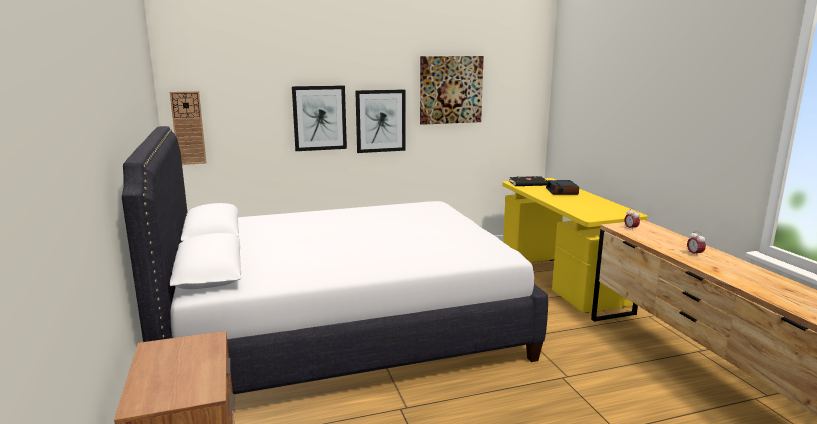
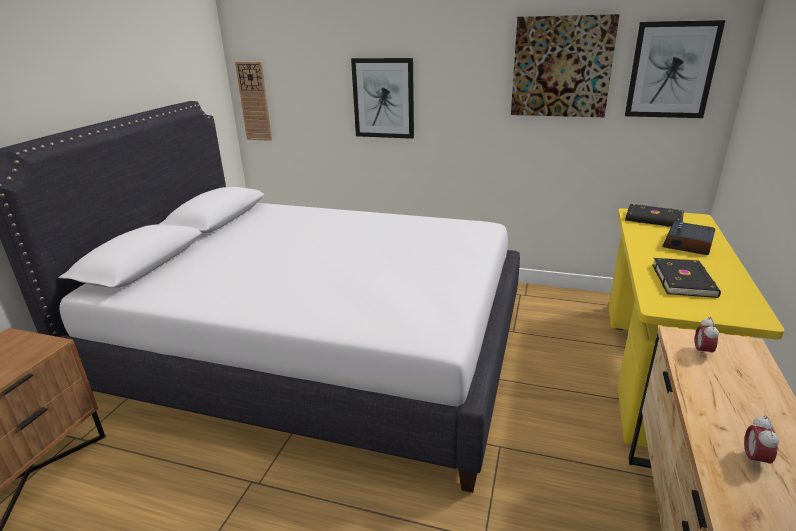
camera: 35 degrees right, 10 degrees up
(380, 121) = (457, 106): picture -> picture (671, 70)
(584, 206) = (684, 280): none -> black book

